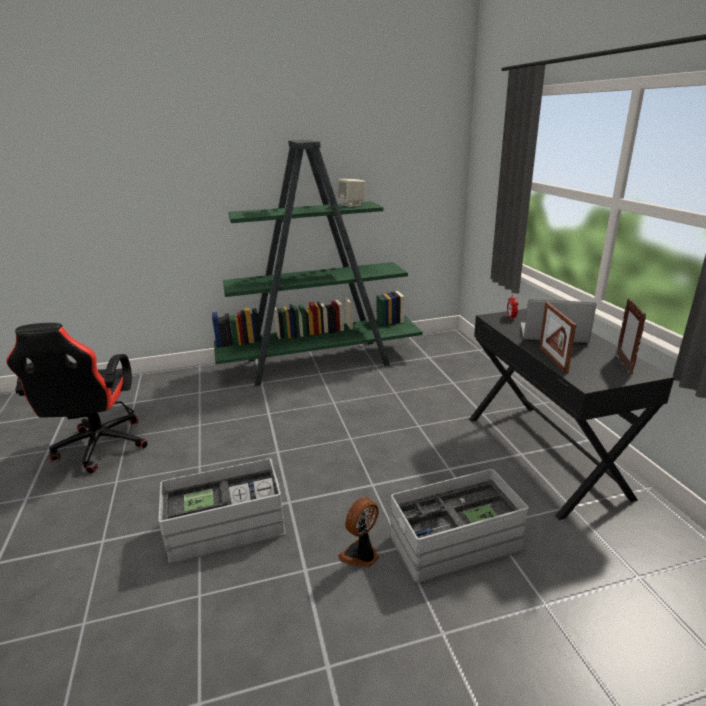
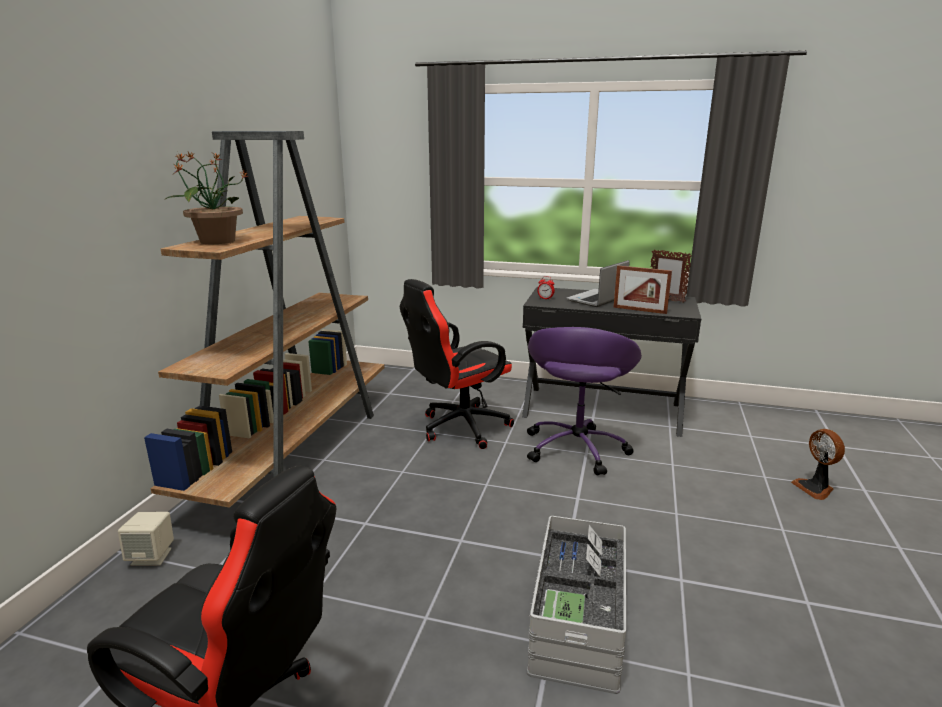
camera: 60 degrees left, 5 degrees down
(257, 212) = (216, 241): none -> potted plant
(320, 362) = (296, 450): green bookcase -> brown bookcase
(352, 205) = (301, 220): beige speaker -> beige speaker (152, 556)
(361, 555) = (676, 538): fan -> fan (815, 488)
(412, 400) = (458, 429): none -> black office chair
(446, 462) = (575, 451): none -> purple office chair
(455, 543) = (685, 486): grey storage box -> none

